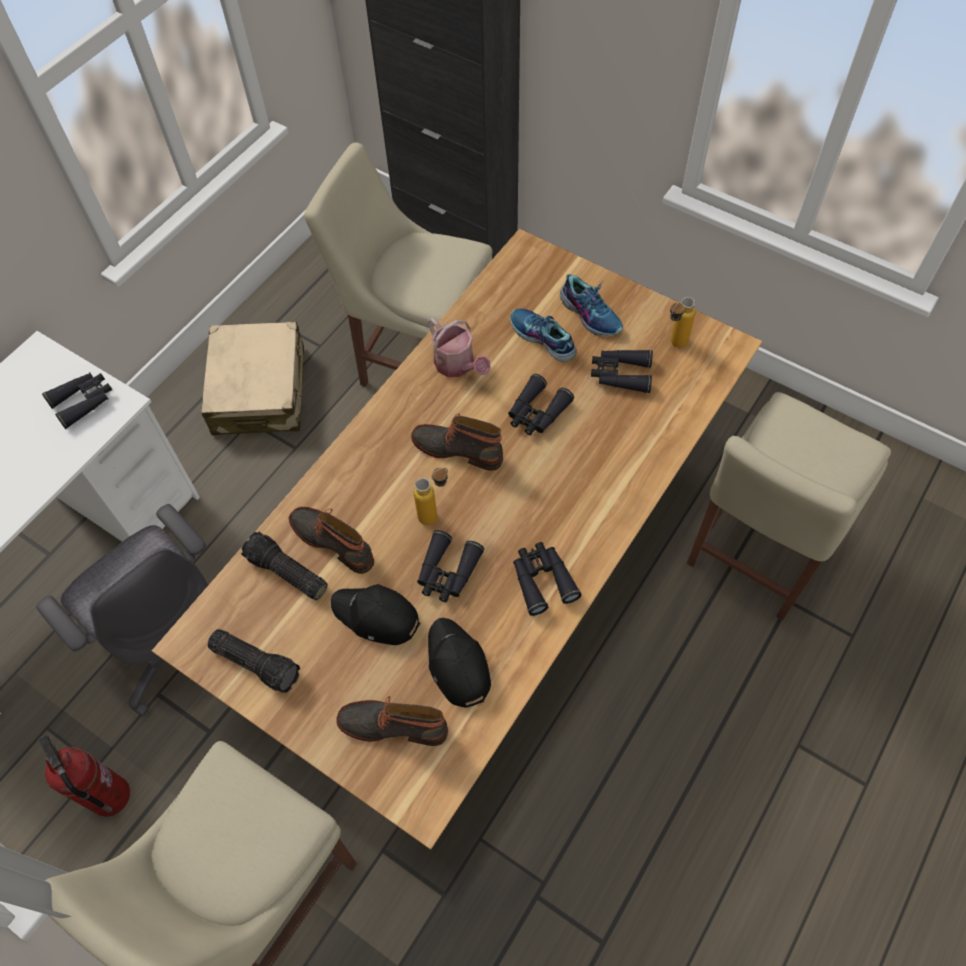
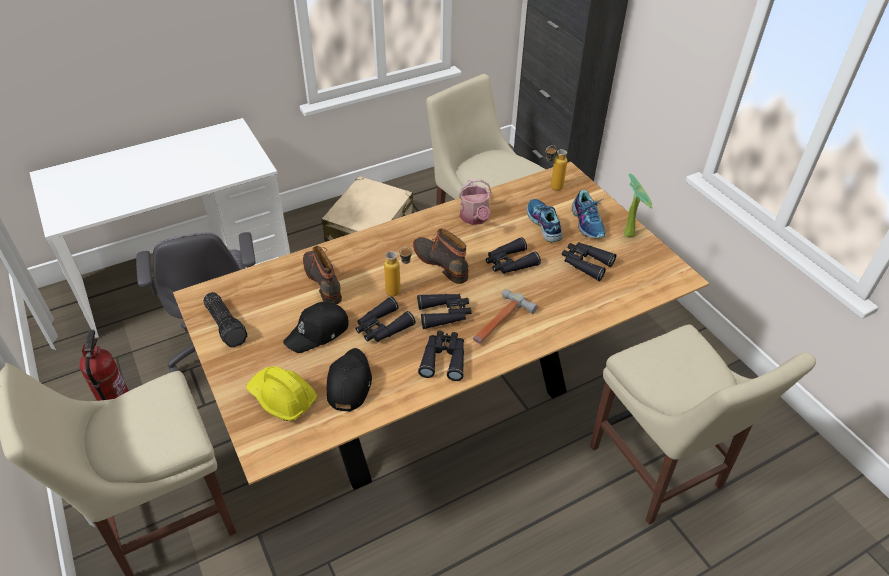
camera: 25 degrees right, 15 degrees down
(83, 401) = (239, 159): black binoculars -> black binoculars (444, 314)
(286, 573) = (281, 285): flashlight -> none
(376, 617) = (318, 332): black cap -> black cap turned 90 degrees counterclockwise
(394, 724) = (282, 398): boot -> yellow hard hat
(573, 501) = (499, 322): none -> hammer
(645, 309) = (630, 233): none -> potted plant
(673, 345) = (637, 261): bottle -> bottle (551, 188)
(755, 555) = (659, 471): beige chair -> beige chair turned 90 degrees counterclockwise

